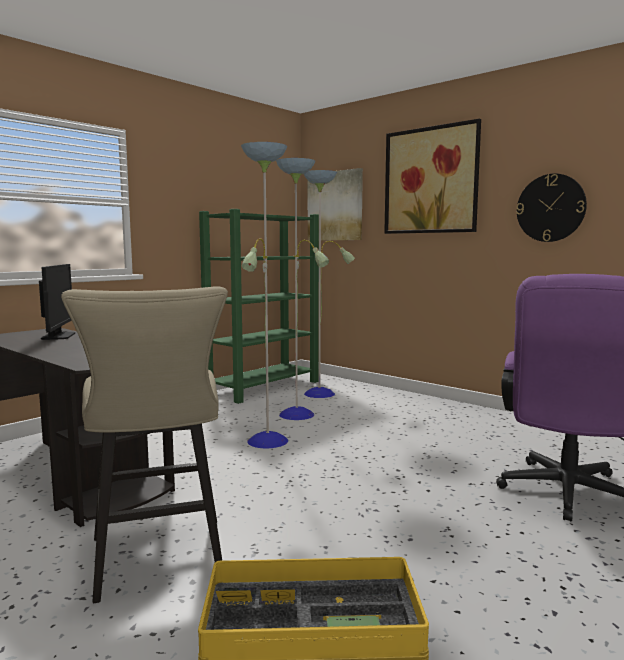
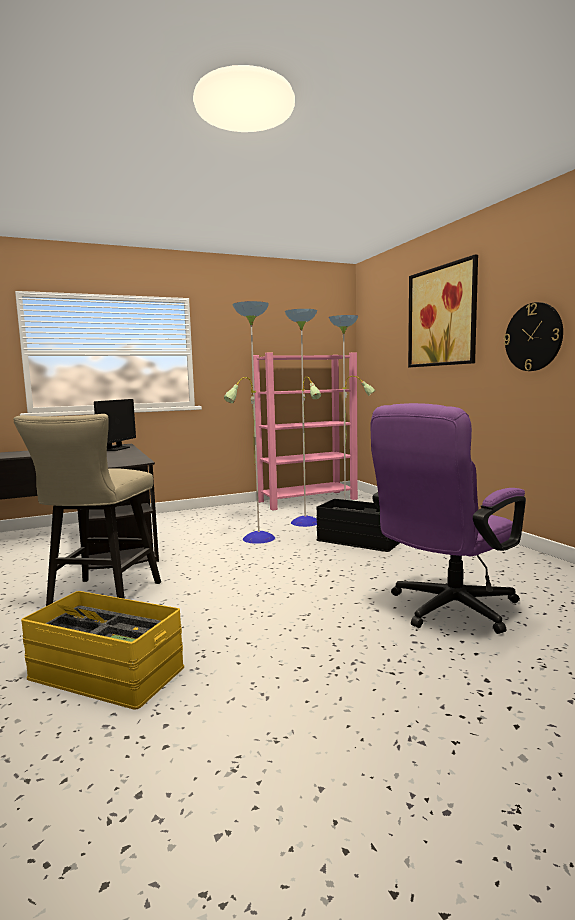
camera: 25 degrees right, 0 degrees up
(264, 387) = (307, 500): green bookcase -> pink bookcase
(335, 206) = (377, 344): picture -> none
(382, 429) = (360, 540): none -> black storage box

